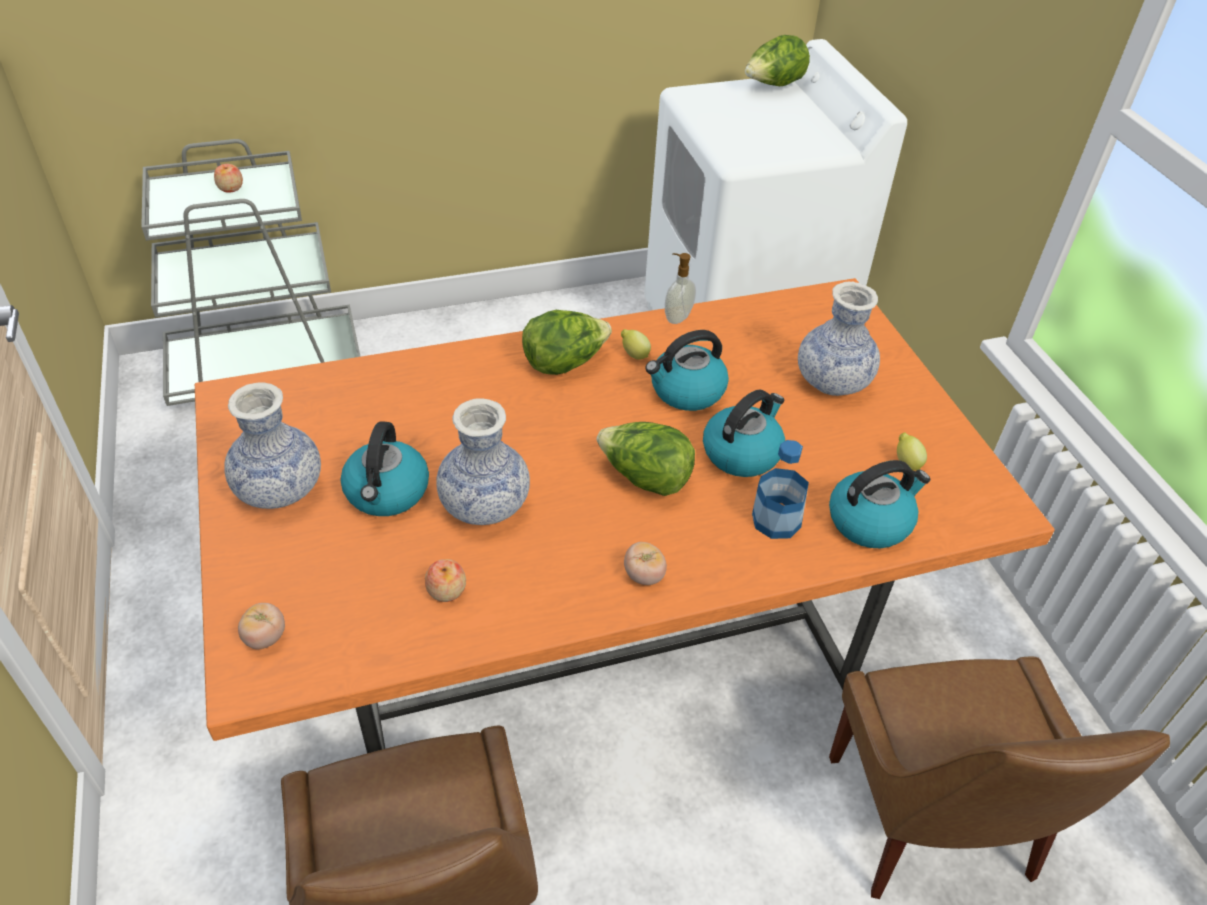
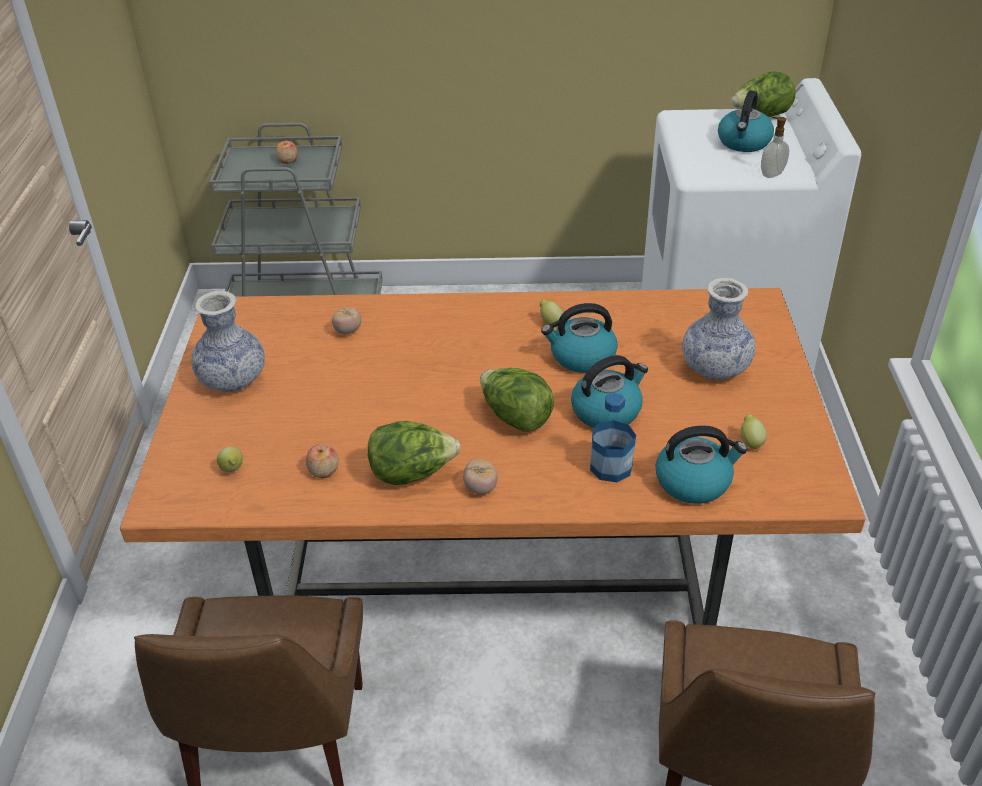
camera: 20 degrees right, 5 degrees down
(265, 637) = (181, 478): tomato -> tomato (348, 331)
(330, 613) = (233, 470): none -> lemon
(387, 492) = (310, 395): kettle -> kettle (744, 143)
(484, 505) = (379, 416): vase -> none
(564, 363) = (489, 321): lettuce -> lettuce (412, 473)
(677, 317) = (601, 299): soap dispenser -> soap dispenser (771, 174)

